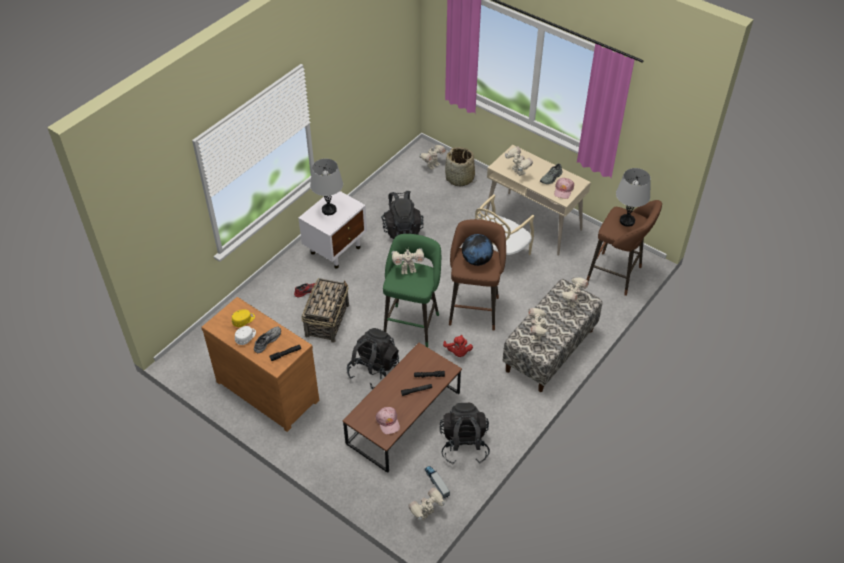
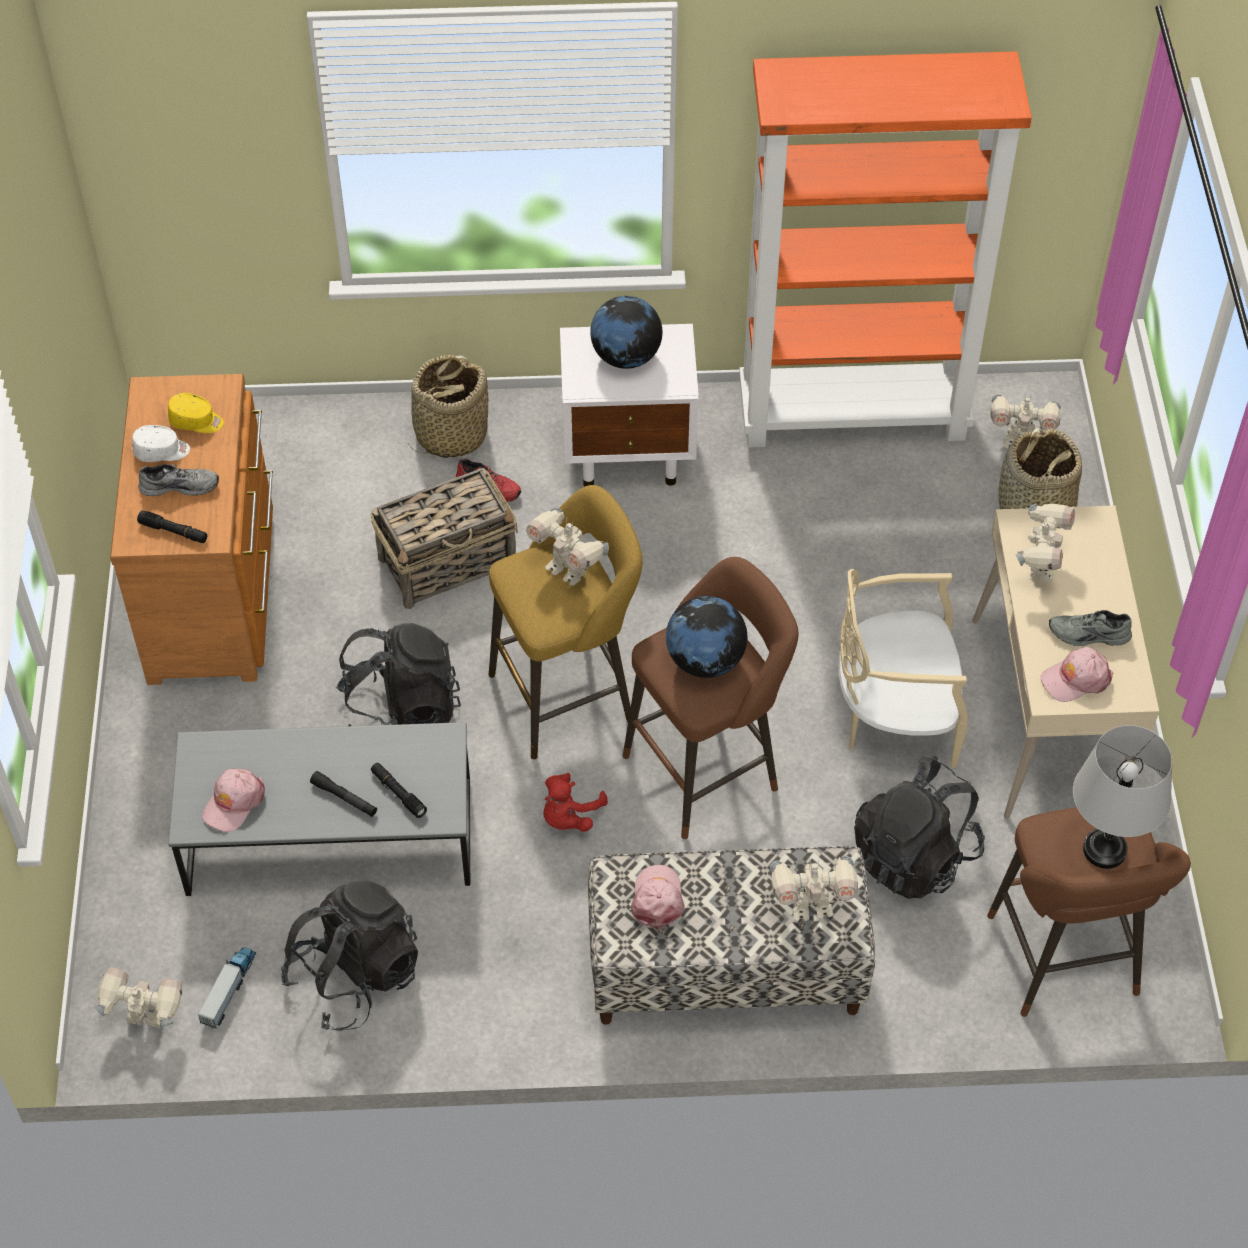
camera: 50 degrees right, 5 degrees up
(276, 287) = (450, 434): none -> basket
(329, 210) = (626, 356): grey table lamp -> globe
(382, 191) = (854, 415): none -> orange bookcase
(402, 229) = (791, 513): black backpack -> black backpack (914, 856)
(404, 418) = (330, 837): brown coffee table -> grey coffee table
(412, 323) = (569, 694): green stool -> yellow stool
(536, 334) = (657, 899): toy robot -> pink cap

